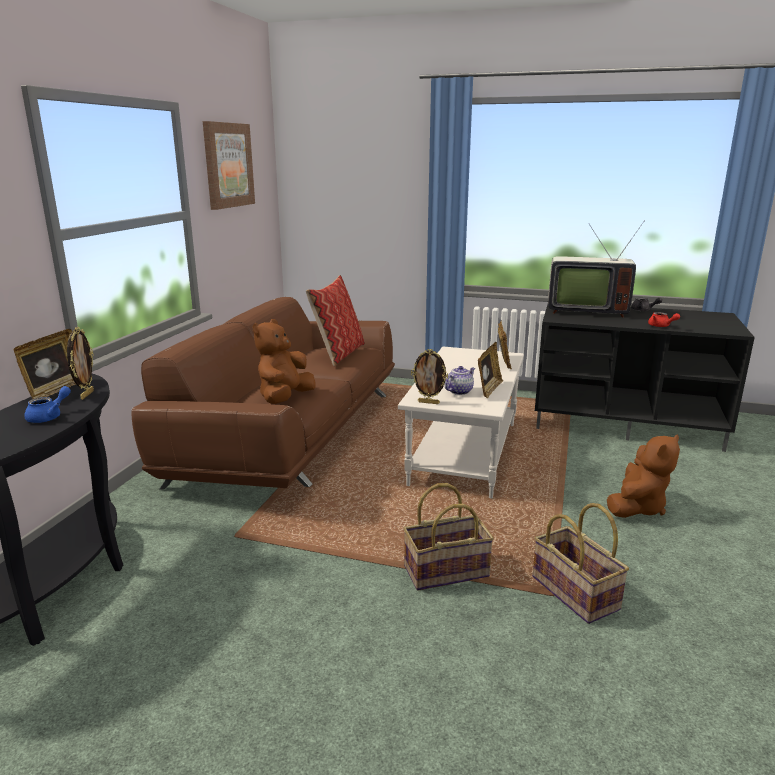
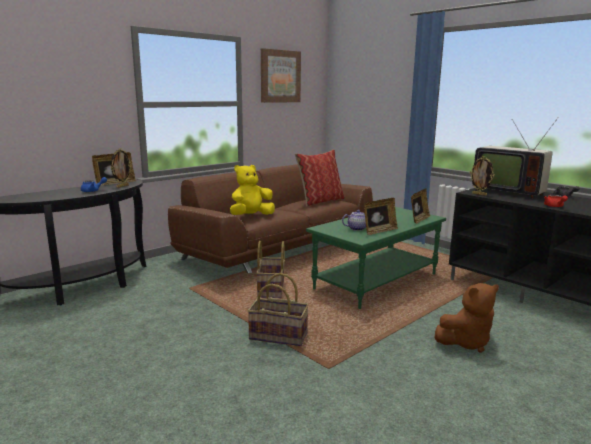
camera: 30 degrees right, 5 degrees down
(285, 399) = (251, 216): brown plush toy -> yellow plush toy
(428, 402) = (326, 230): picture frame -> picture frame (479, 194)
(463, 452) = (375, 281): white coffee table -> green coffee table
(576, 593) = (346, 372): basket -> basket (271, 289)

